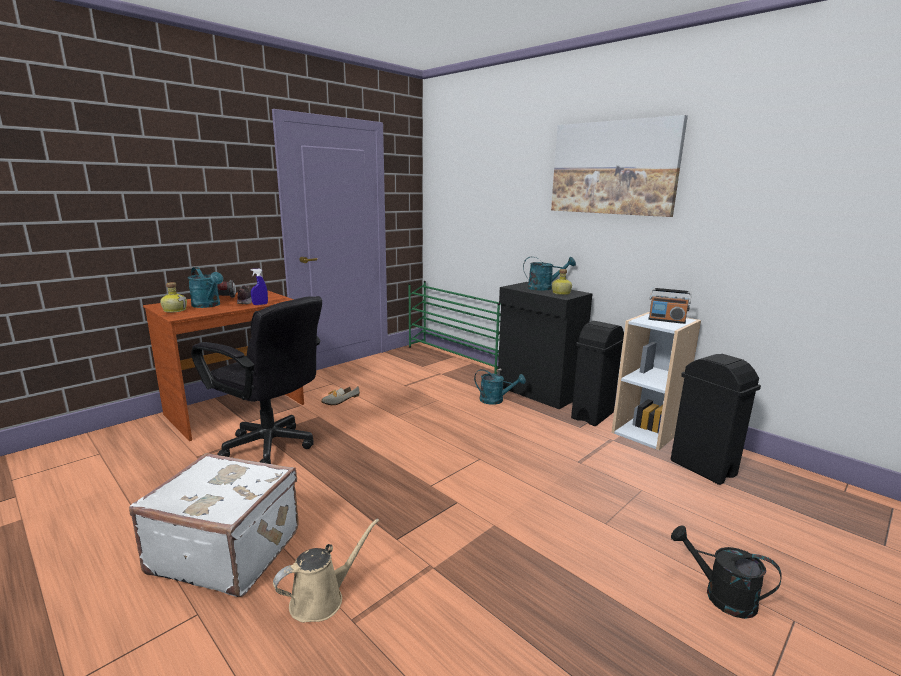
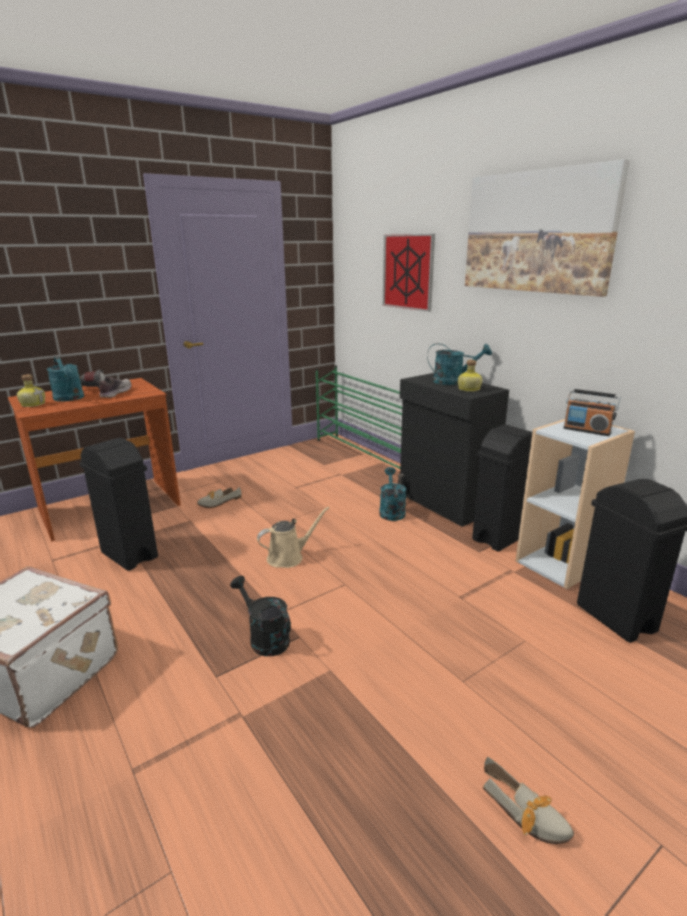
camera: 10 degrees right, 5 degrees up
(260, 304) = (123, 398): blue spray bottle -> none
(273, 448) = (129, 555): black office chair -> black trash can
(322, 599) = (111, 740): beige watering can -> beige watering can (288, 557)
(496, 200) = (408, 272): none -> picture
(496, 400) = (391, 511): turquoise watering can -> turquoise watering can turned 120 degrees counterclockwise
(691, 613) = (527, 815): none -> shoe
(720, 595) = (574, 796): black watering can -> black watering can (264, 638)

